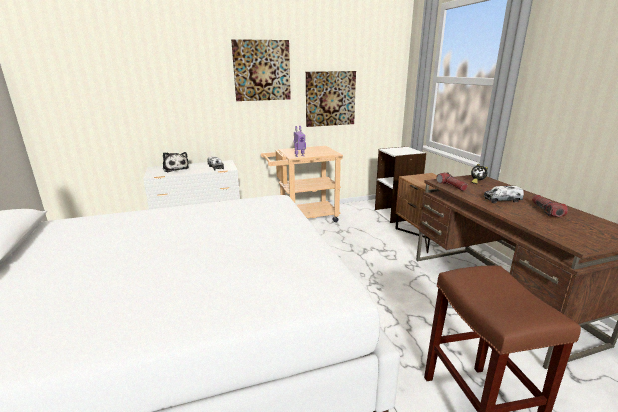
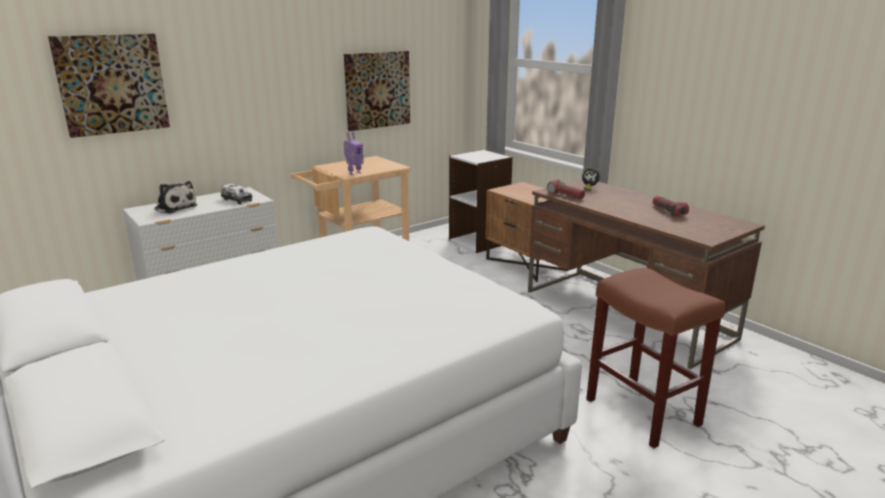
camera: 20 degrees left, 0 degrees up
(261, 70) = (285, 55): picture -> picture (112, 84)
(502, 200) = (624, 205): toy truck -> none

